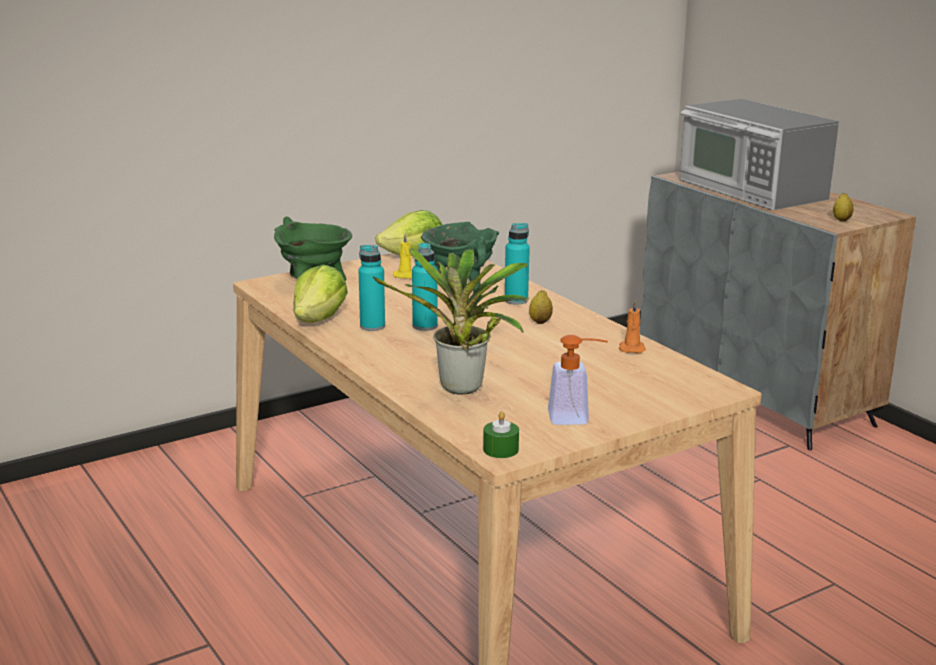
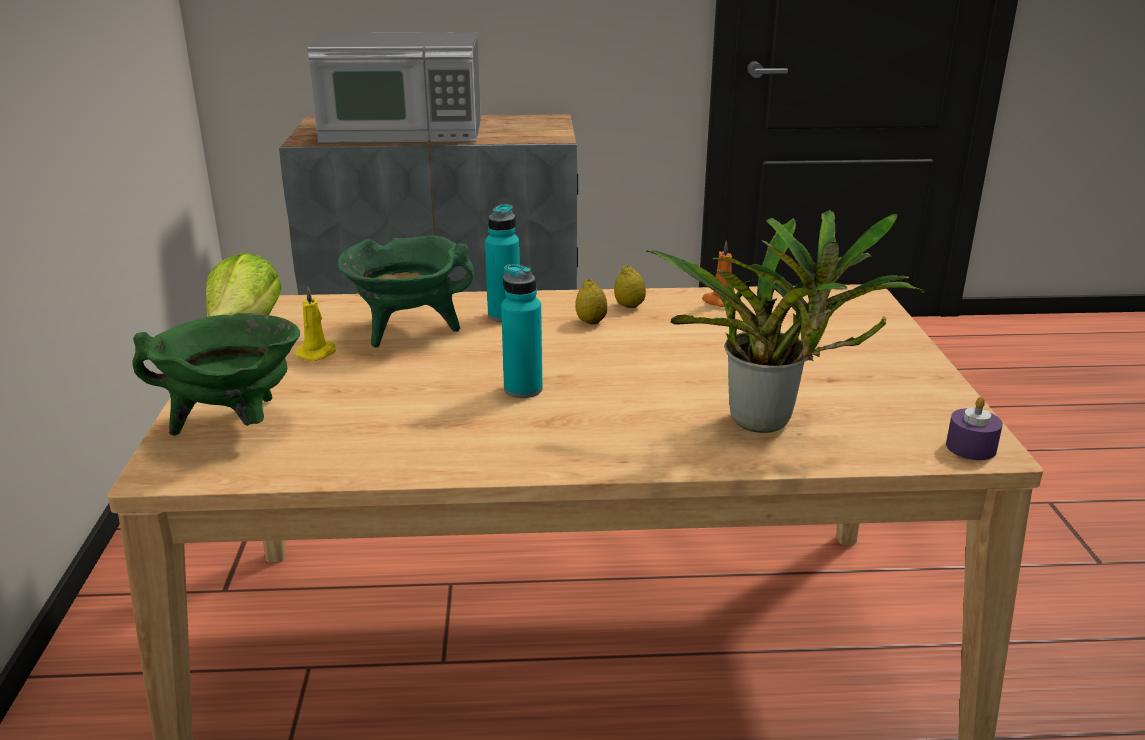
camera: 60 degrees left, 5 degrees up
(319, 319) = (398, 458): lettuce -> none
(372, 326) = (480, 425): turquoise bottle -> none
(500, 449) = (971, 447): green candle -> purple candle
(576, 418) = (897, 380): soap dispenser -> none
(841, 220) = (543, 132): lemon -> lemon (629, 306)

